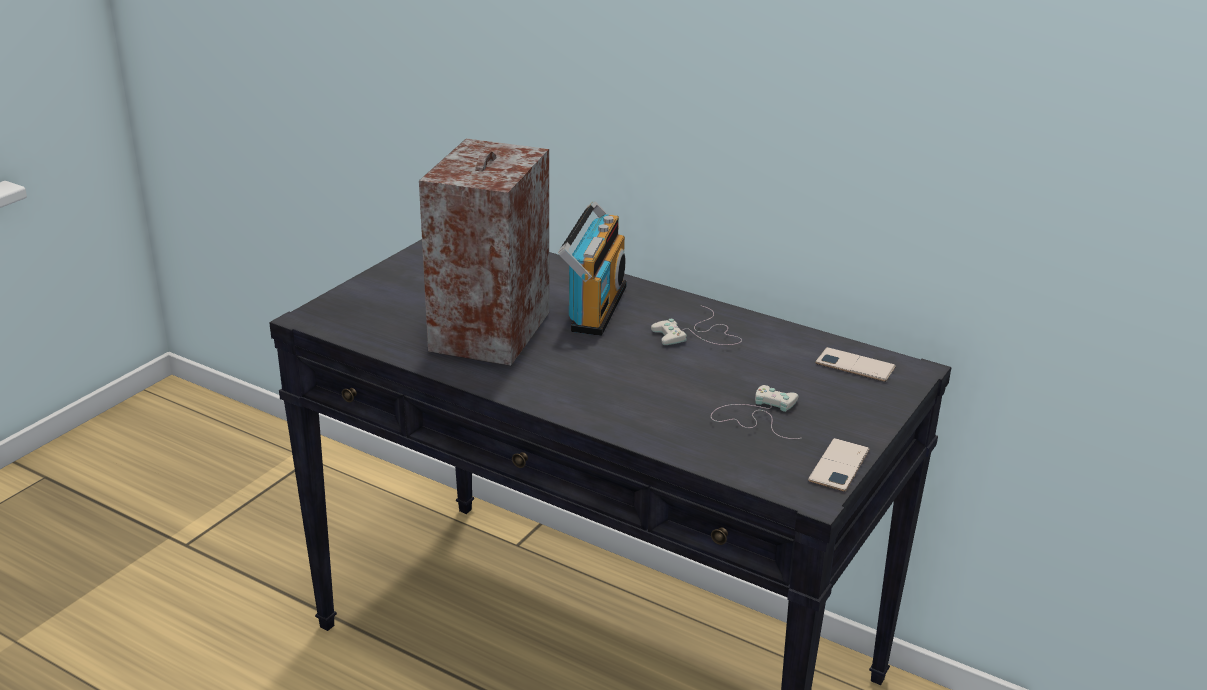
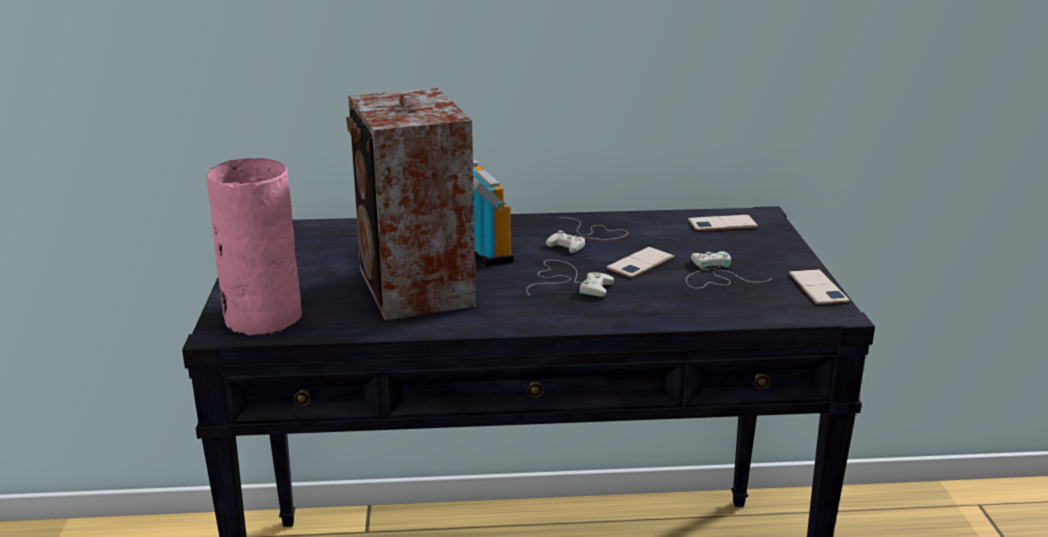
camera: 35 degrees left, 5 degrees down
(348, 316) = (260, 318): none -> pink vase
(617, 371) = (567, 282): none -> white game controller
(709, 377) = (640, 263): none -> phone

